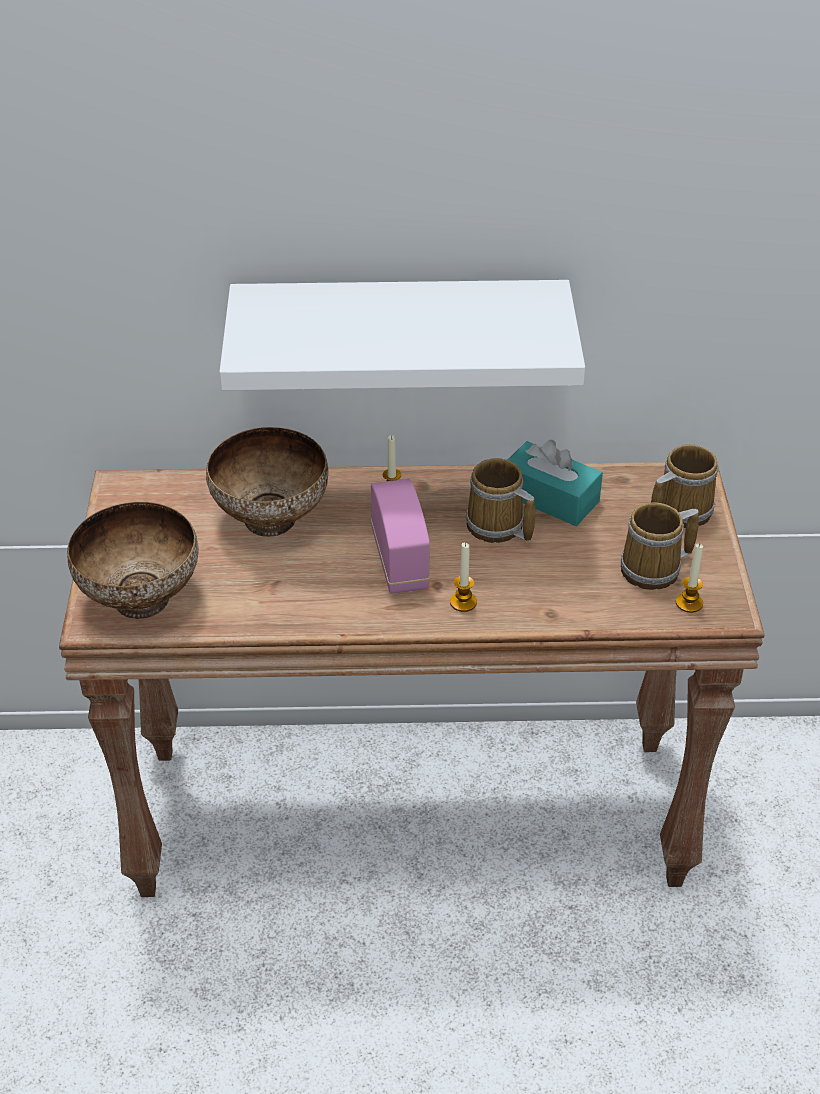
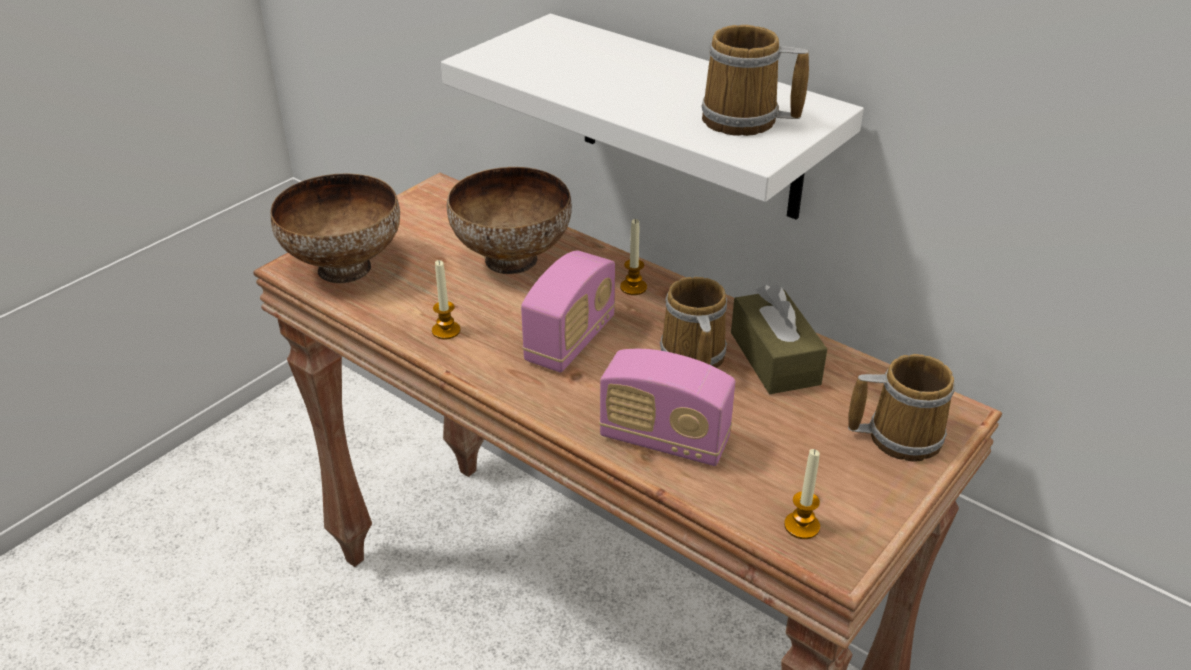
camera: 40 degrees right, 5 degrees down
(463, 602) = (579, 401): candle -> candle (446, 331)
(549, 596) = (664, 440): none -> radio
(550, 498) = (774, 358): turquoise tissue box -> brown tissue box
(655, 569) = (803, 474): mug -> mug (744, 121)

